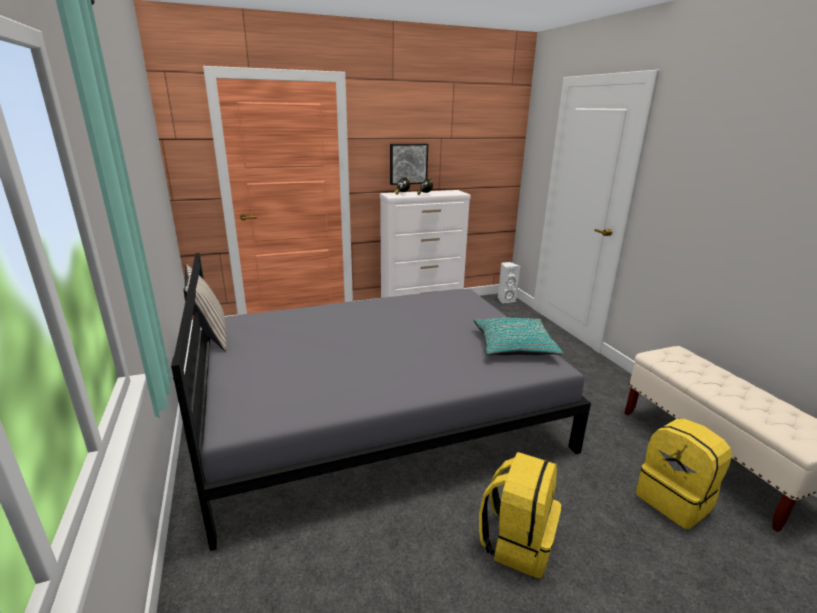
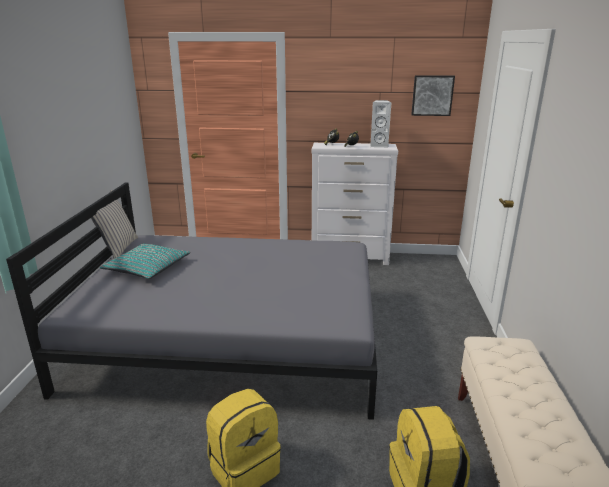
camera: 25 degrees right, 0 degrees up
(408, 163) = (344, 116): picture -> picture (432, 95)
(505, 300) = (445, 262): white speaker -> white speaker (379, 145)
(514, 345) = (337, 301): turquoise pillow -> turquoise pillow (147, 268)

